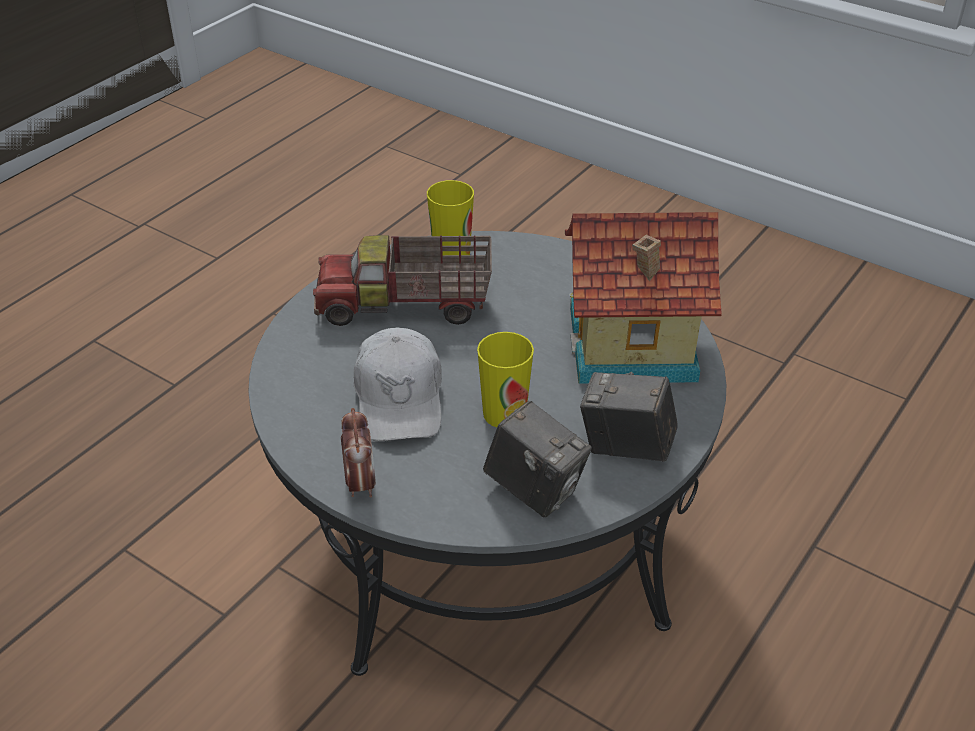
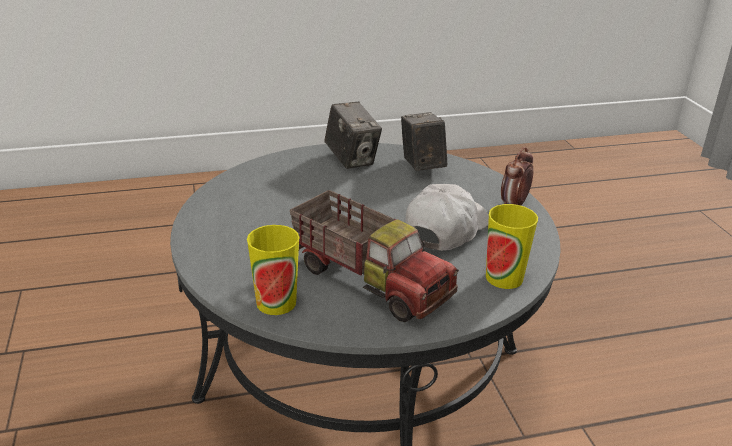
camera: 140 degrees left, 10 degrees down
(504, 413) = (392, 196): cup -> cup (504, 278)
(633, 347) = (268, 189): toy house -> none

